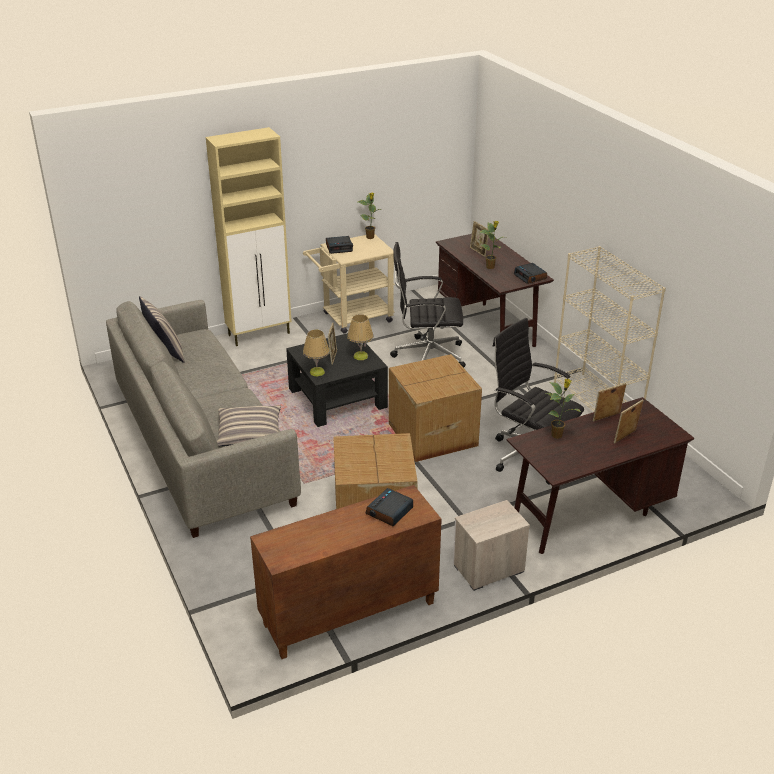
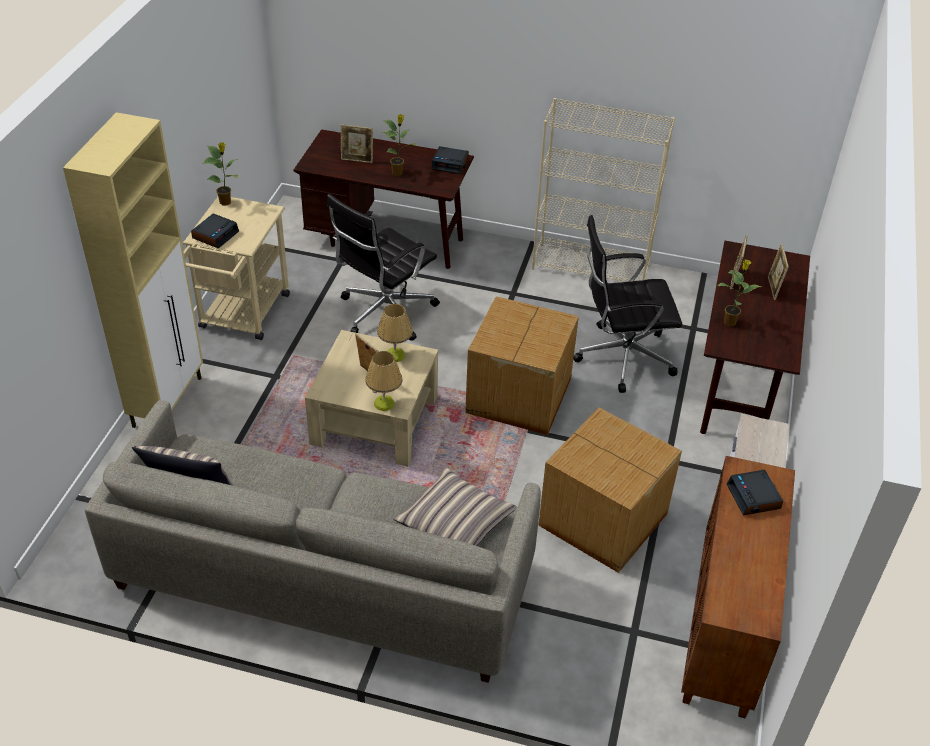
camera: 50 degrees left, 10 degrees up
(337, 398) = (374, 420): black coffee table -> beige coffee table

